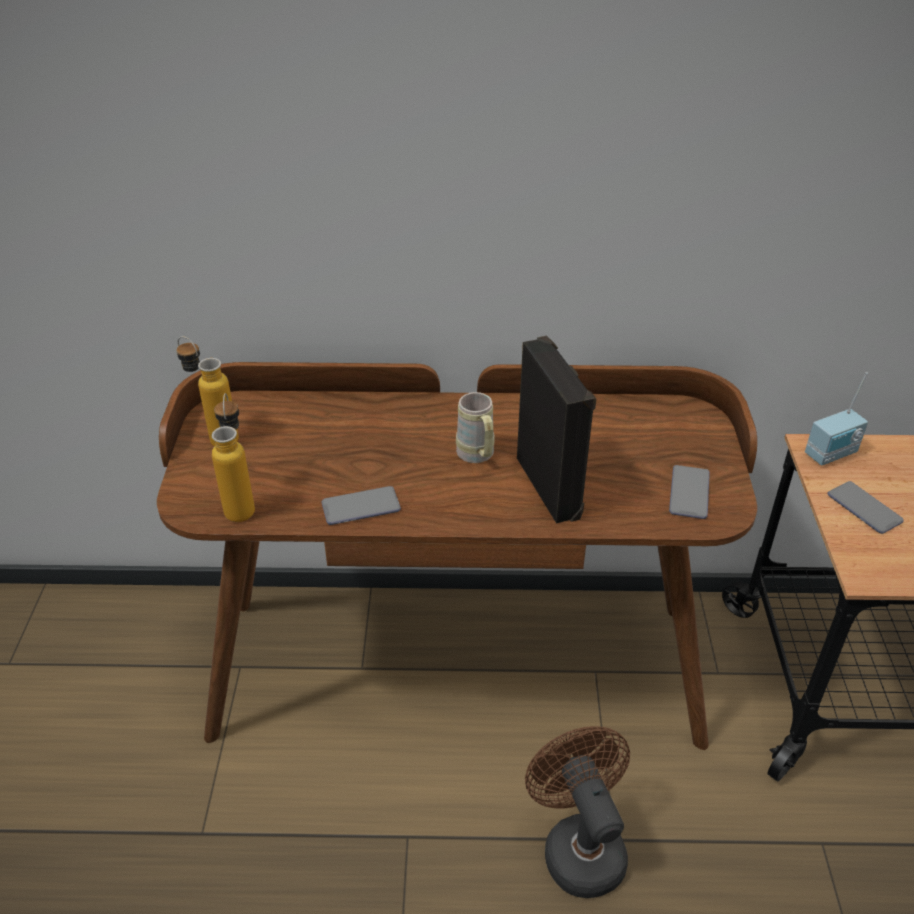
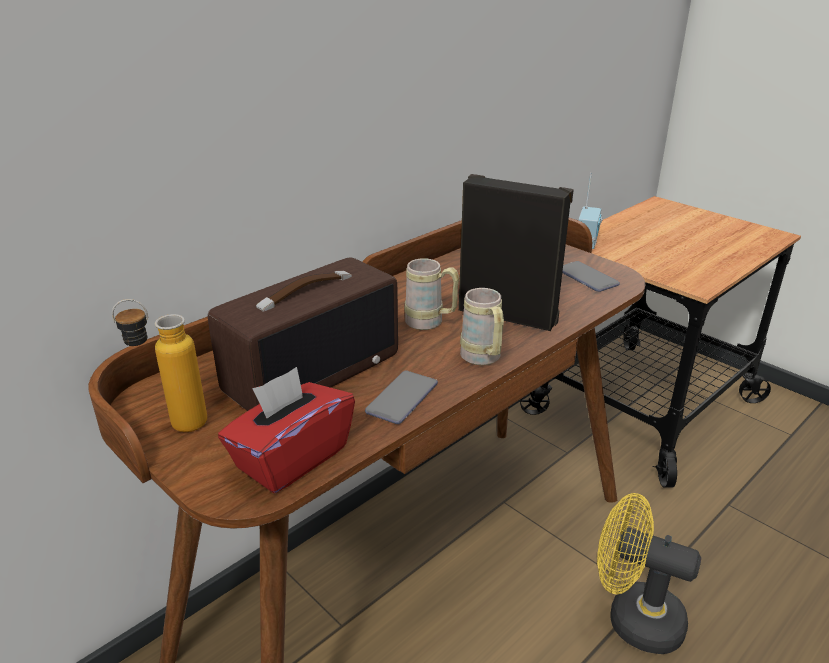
camera: 45 degrees left, 10 degrees down
(241, 504) = (291, 458): bottle -> red tissue box
(340, 447) = (312, 371): none -> radio
(463, 514) = (483, 360): none -> beige mug
(578, 845) = (633, 617): brown fan -> yellow fan
(864, 508) = (644, 258): phone -> none

